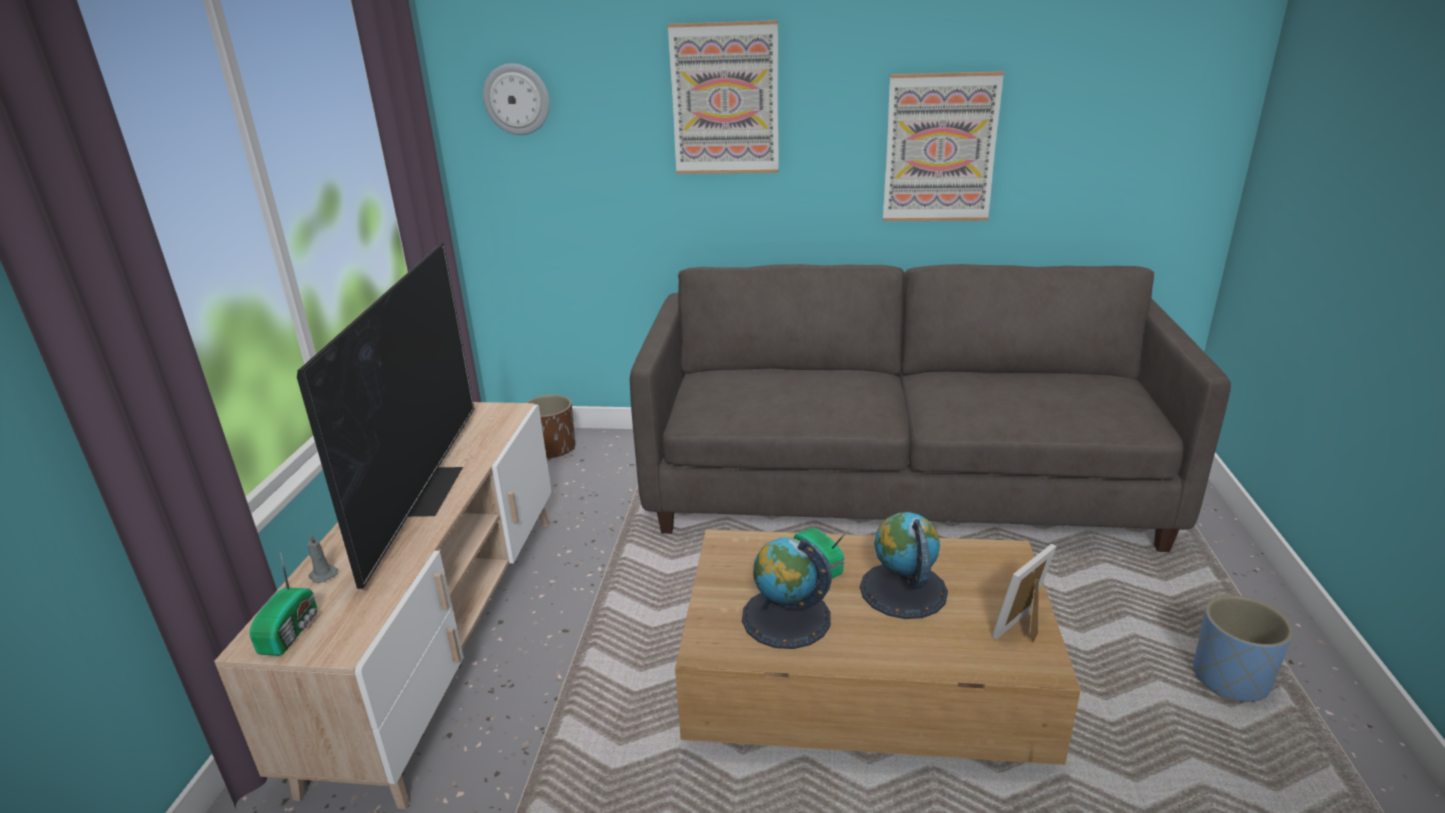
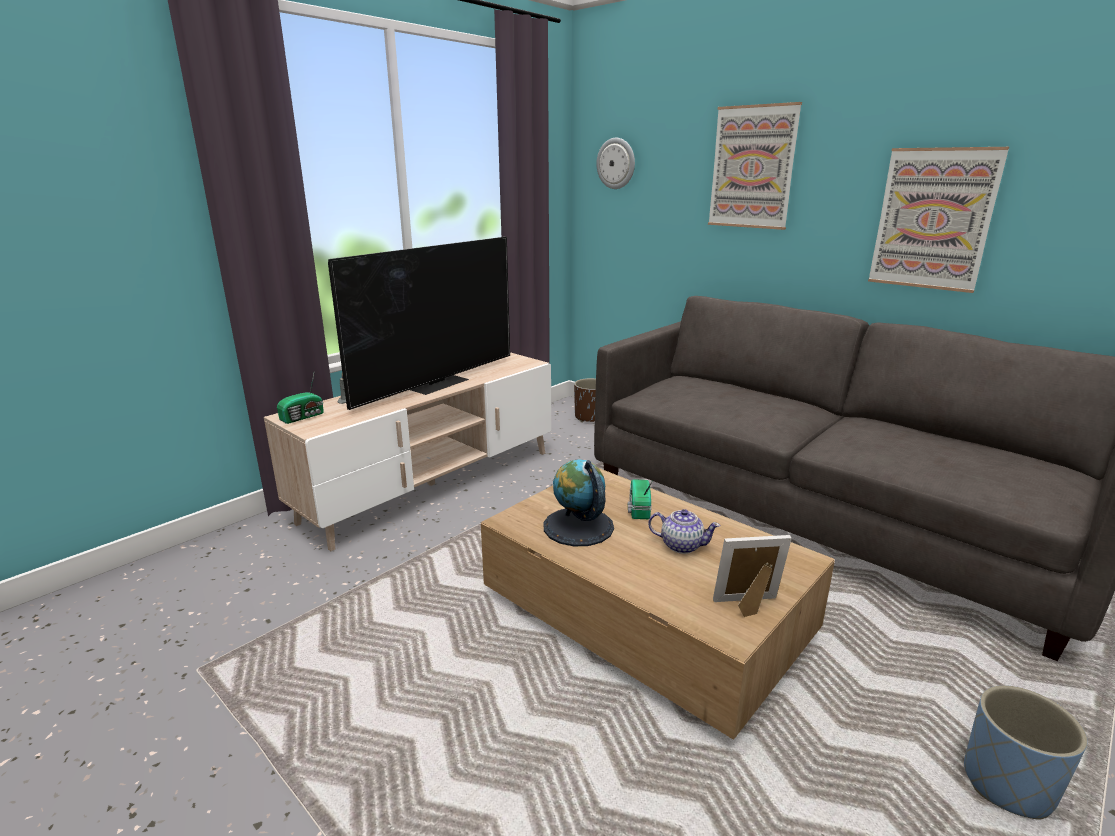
camera: 35 degrees right, 5 degrees down
(903, 590) = (681, 545): globe -> teapot

